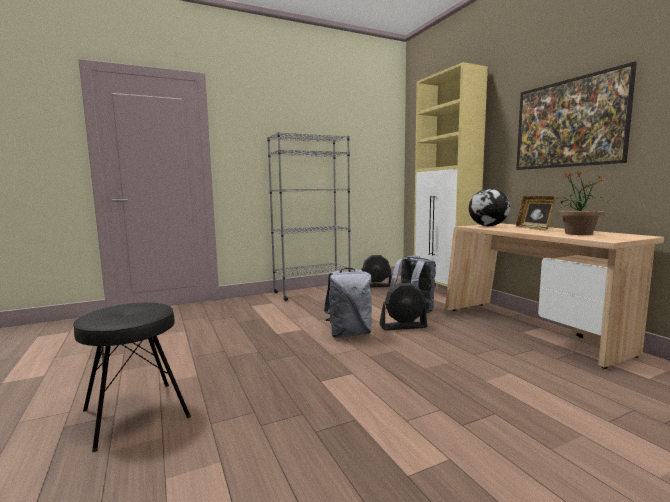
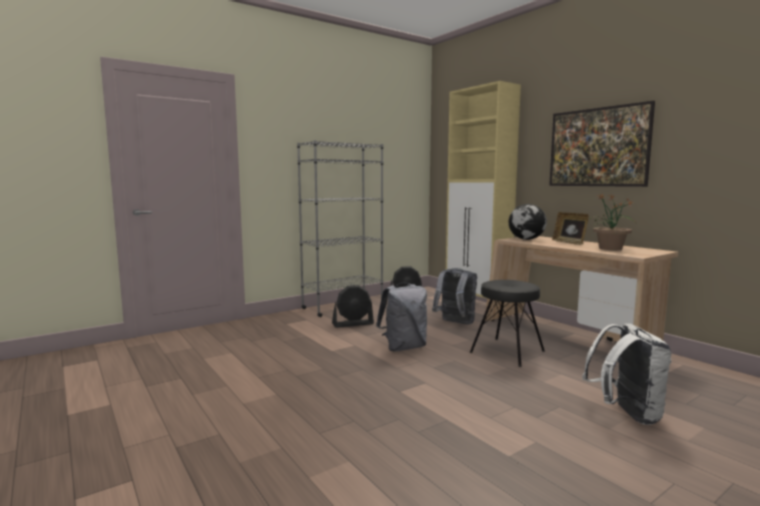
camera: 10 degrees left, 0 degrees up
(135, 413) = (239, 431): black stool -> black stool (506, 352)
(403, 326) = (451, 338): black fan -> black fan (353, 324)
(578, 430) = (626, 413): none -> white backpack

